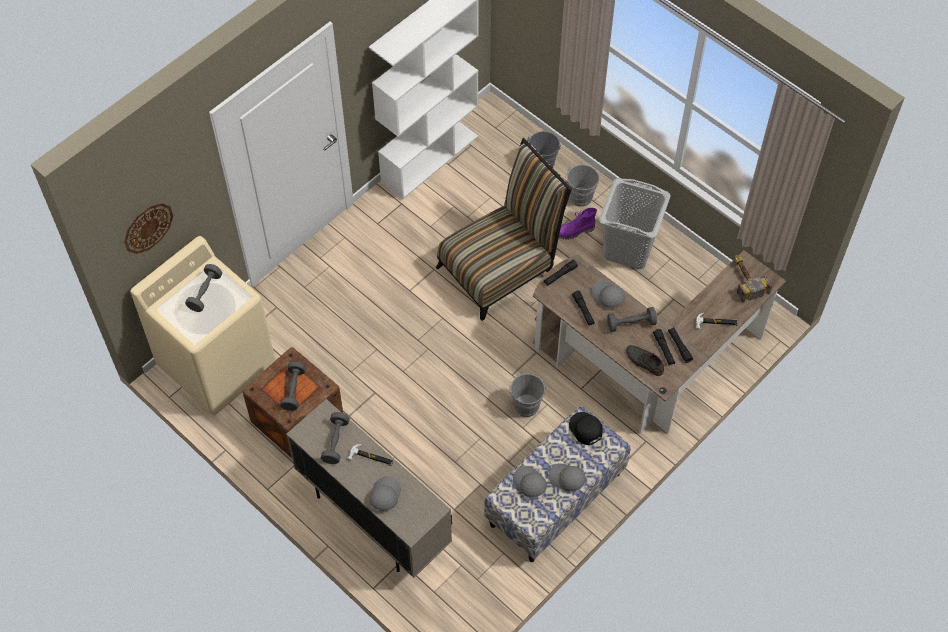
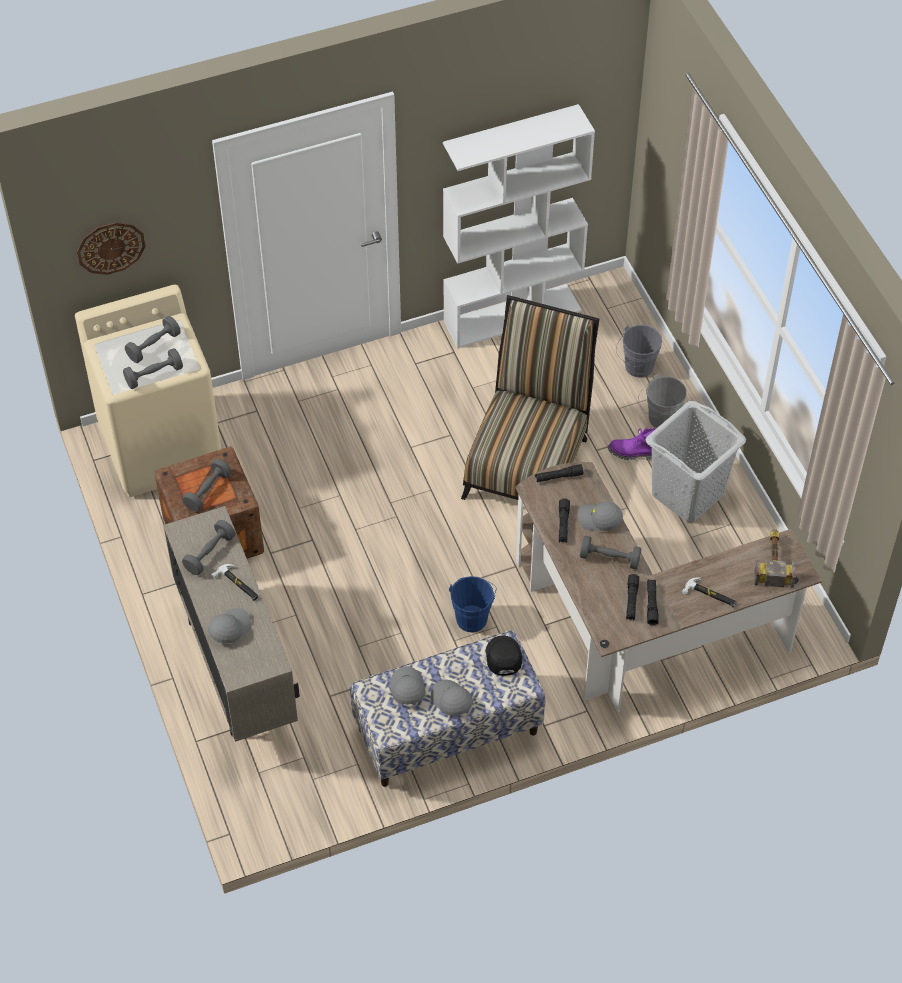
camera: 25 degrees right, 5 degrees down
(219, 316) = (154, 375): none -> grey dumbbell
(501, 267) = (528, 460): chair -> chair turned 60 degrees counterclockwise
(526, 403) = (472, 616): grey bucket -> blue bucket
(607, 296) = (599, 519): grey cap -> grey cap turned 60 degrees counterclockwise
(644, 361) = (601, 604): grey shoe -> none

